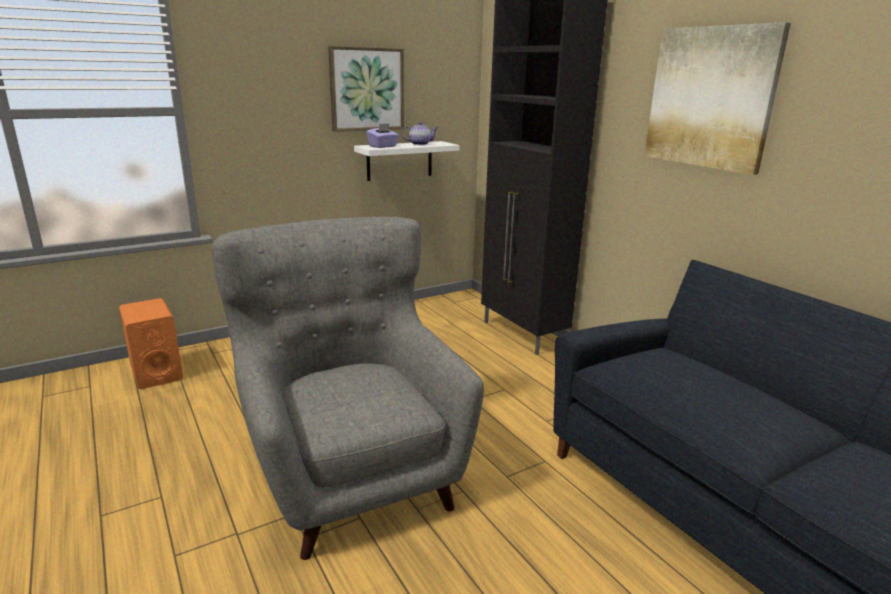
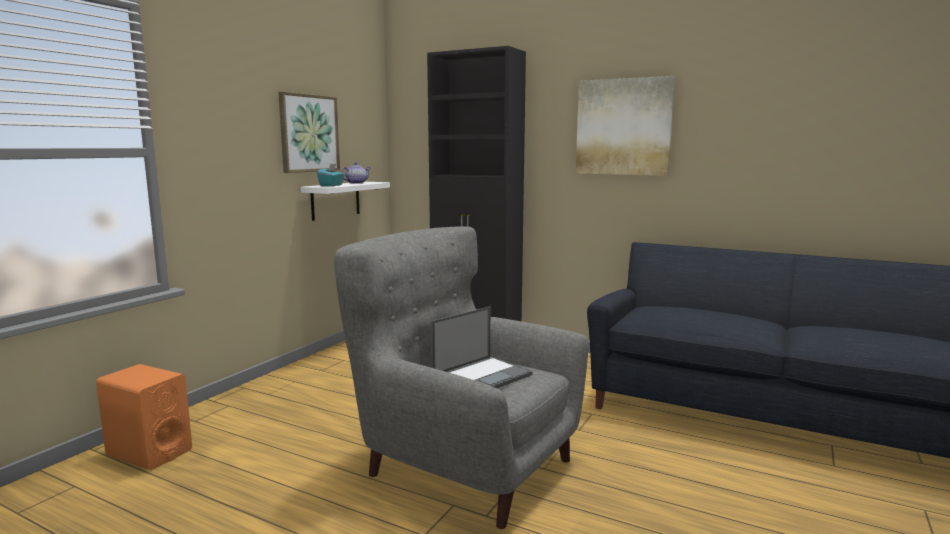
camera: 30 degrees left, 10 degrees down
(350, 394) = (482, 376): none -> laptop
(383, 146) = (331, 185): purple tissue box -> turquoise tissue box

